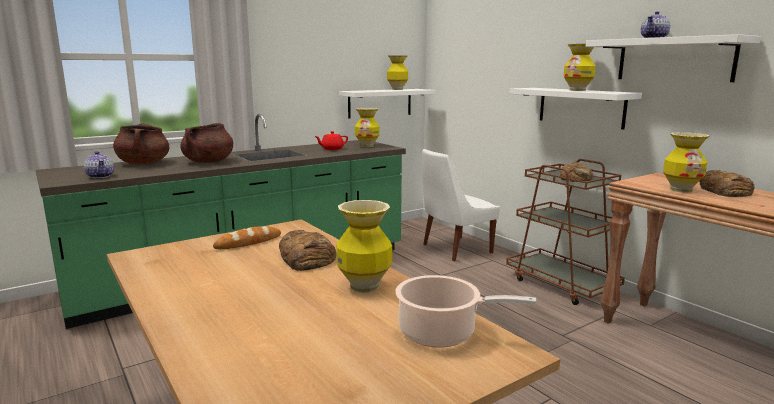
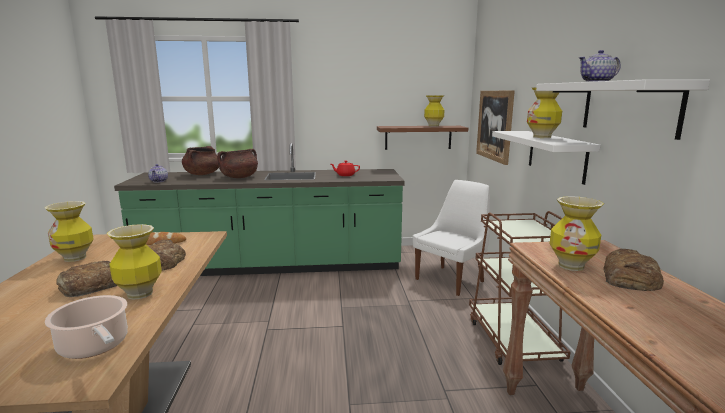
camera: 30 degrees right, 0 degrees up
(367, 146) = (378, 175): vase -> vase (75, 258)
(380, 103) = (418, 137): white shelf -> brown shelf
(454, 249) = (451, 280): white chair -> white chair turned 135 degrees clockwise
(475, 85) = (494, 125): none -> picture
(576, 178) = (528, 231): bread -> bread (90, 286)

